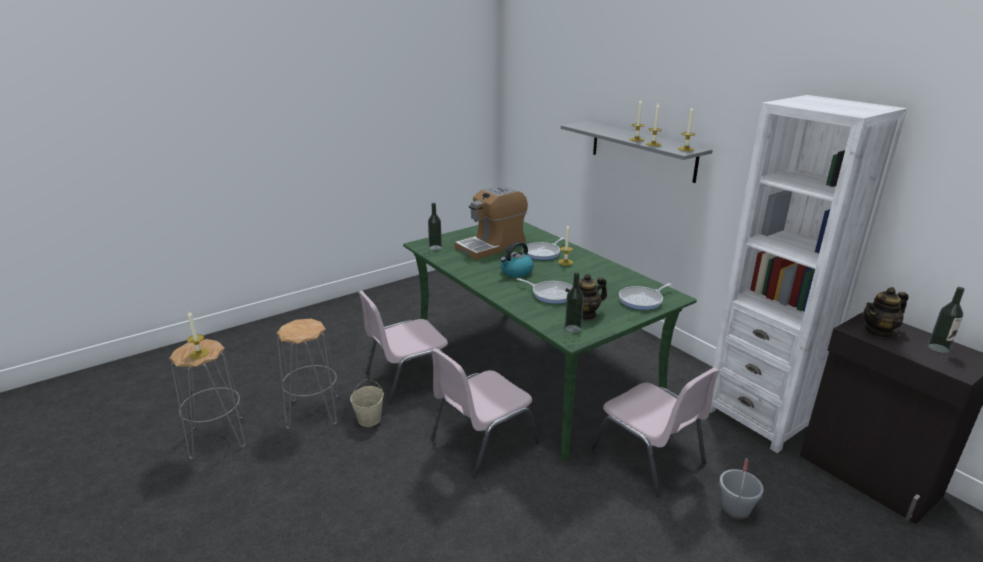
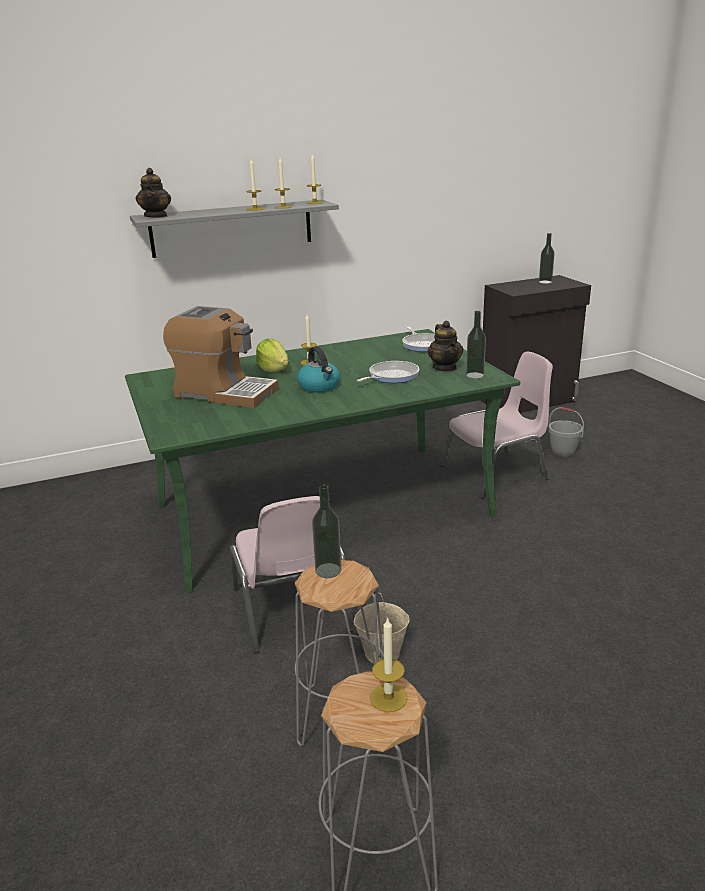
camera: 75 degrees left, 0 degrees up
(435, 247) = (195, 426): bottle -> bottle (328, 570)
(481, 441) = (453, 561): pink chair -> none
(491, 246) = (224, 393): coffee machine -> coffee machine turned 45 degrees counterclockwise
(543, 253) = (274, 369): frying pan -> lettuce
(759, 417) = (452, 418): white bookcase -> none
(878, 331) = (520, 288): teapot -> teapot (156, 216)

